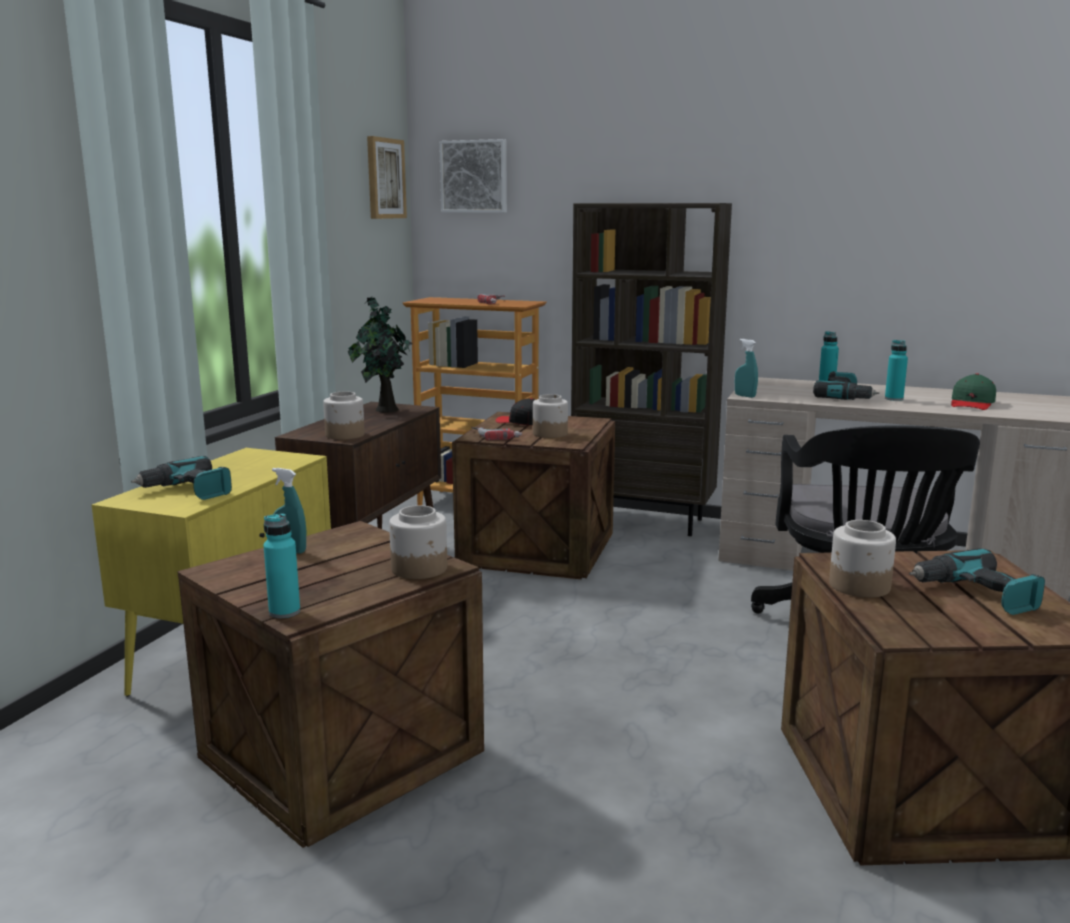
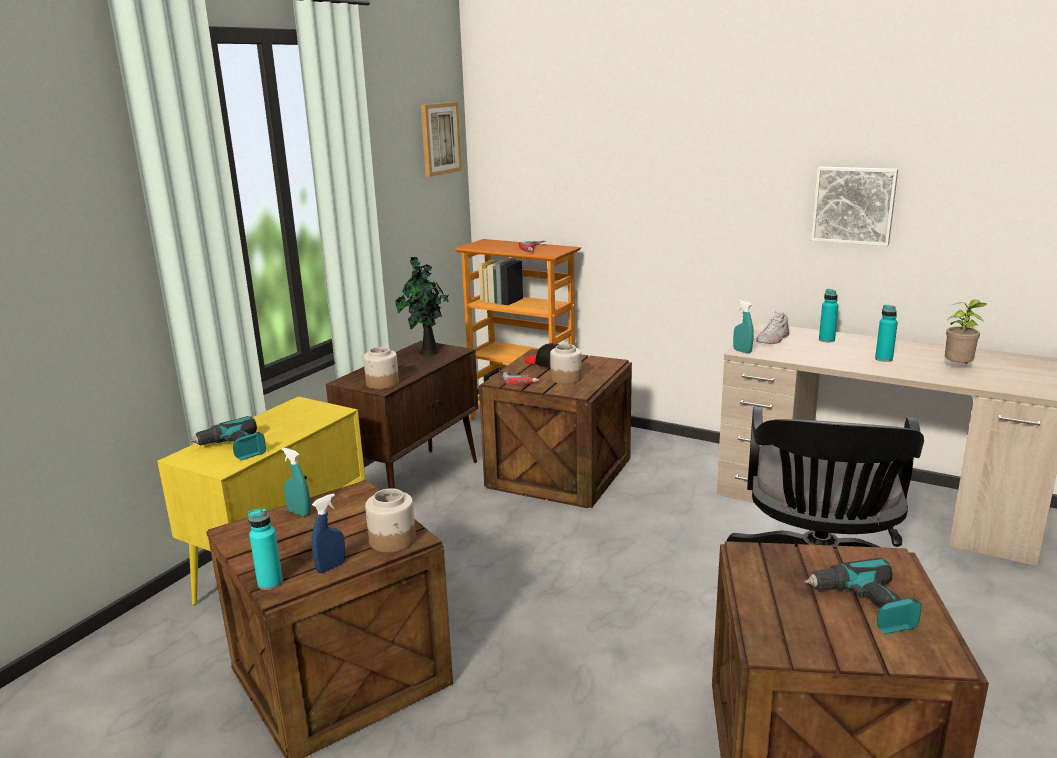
camera: 10 degrees right, 5 degrees up
(355, 595) = (331, 567): none -> blue spray bottle
(474, 176) = (520, 133): picture -> picture (854, 205)
(644, 521) = (663, 445): brown bookcase -> none
(771, 387) = (773, 339): none -> white shoe
(845, 397) = (837, 355): power drill -> none
(859, 586) = (760, 587): jar -> none
(972, 404) = (958, 368): green cap -> potted plant

